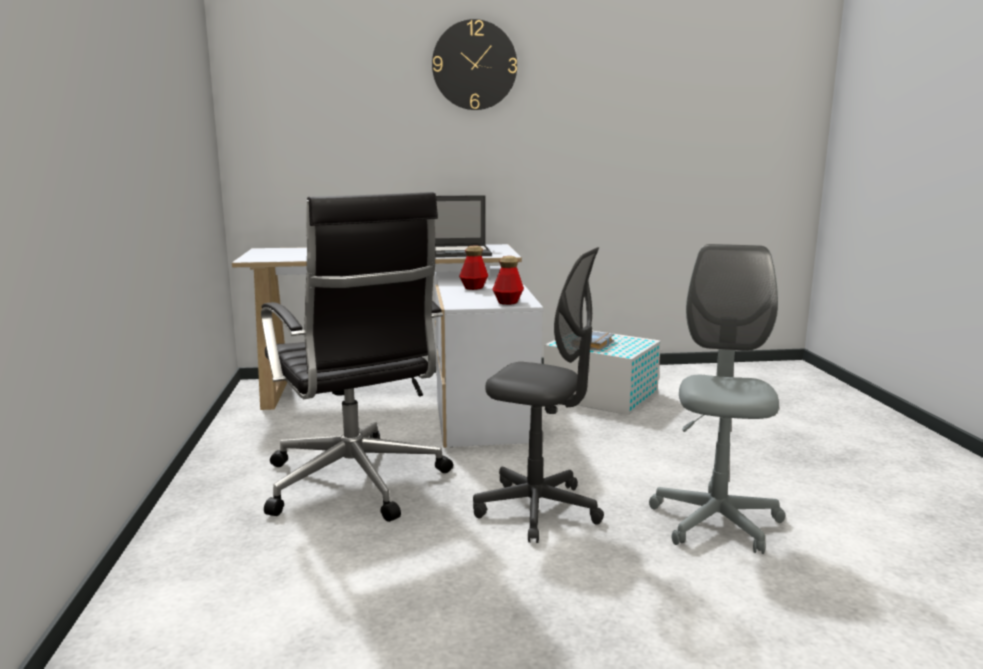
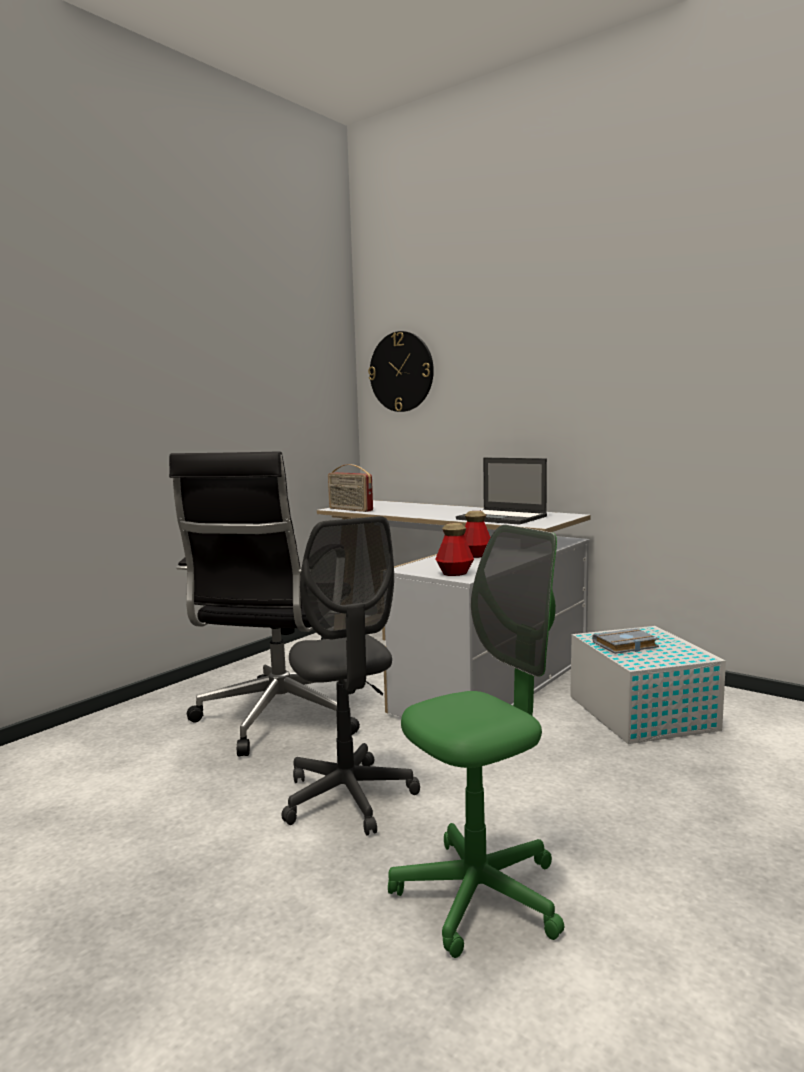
camera: 45 degrees right, 5 degrees down
(275, 259) = (350, 510): none -> radio
(474, 65) = (561, 318): wall clock -> wall clock (401, 372)
(715, 522) = (479, 896): grey office chair -> green office chair

